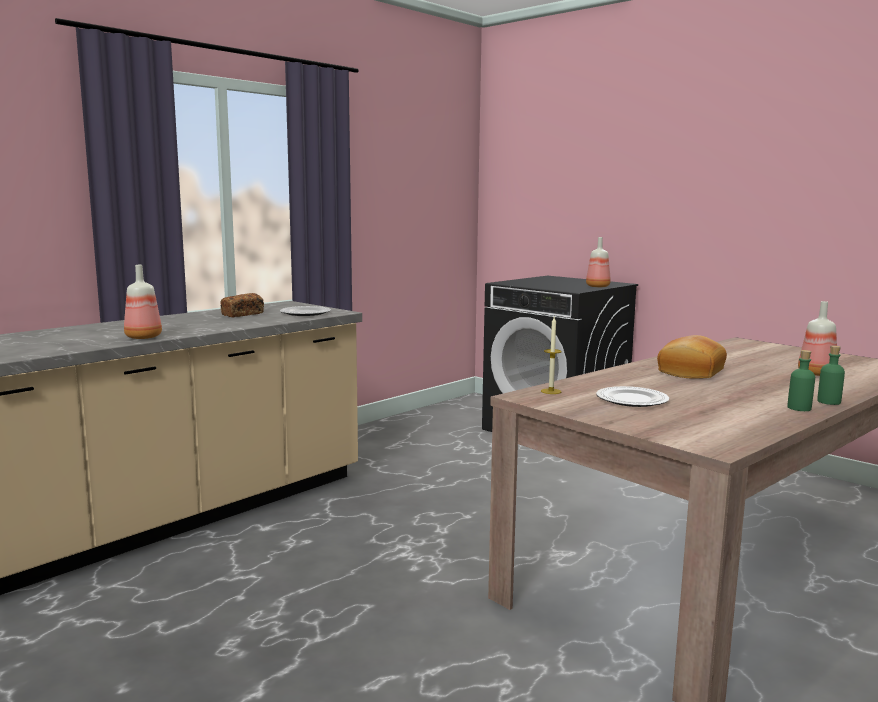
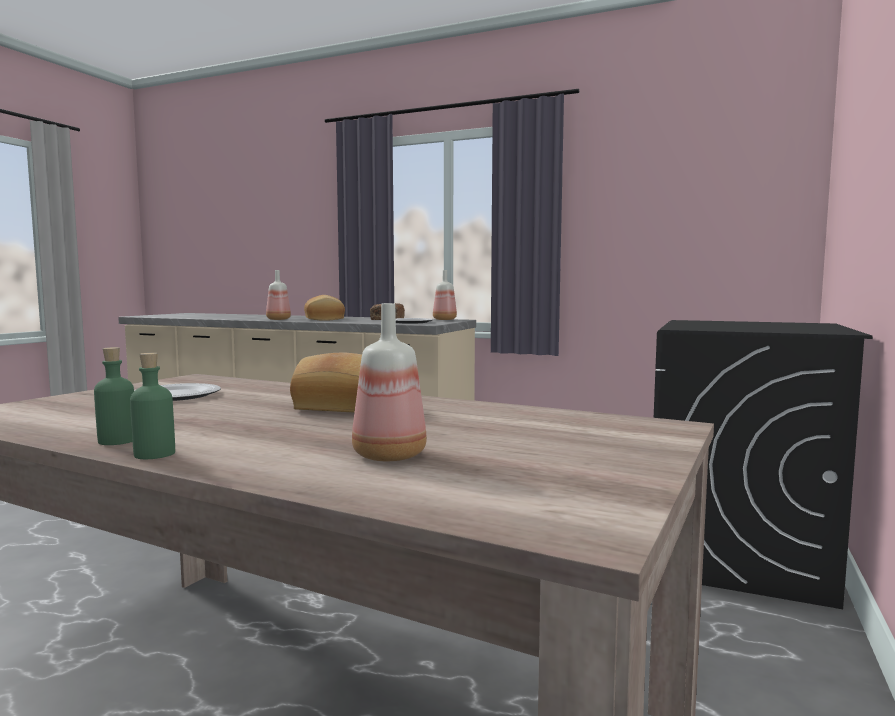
camera: 70 degrees right, 5 degrees down
(183, 326) = (325, 319): none -> bread
(551, 391) = (215, 380): candle -> none
(598, 286) = (758, 330): bottle -> bottle (444, 319)

